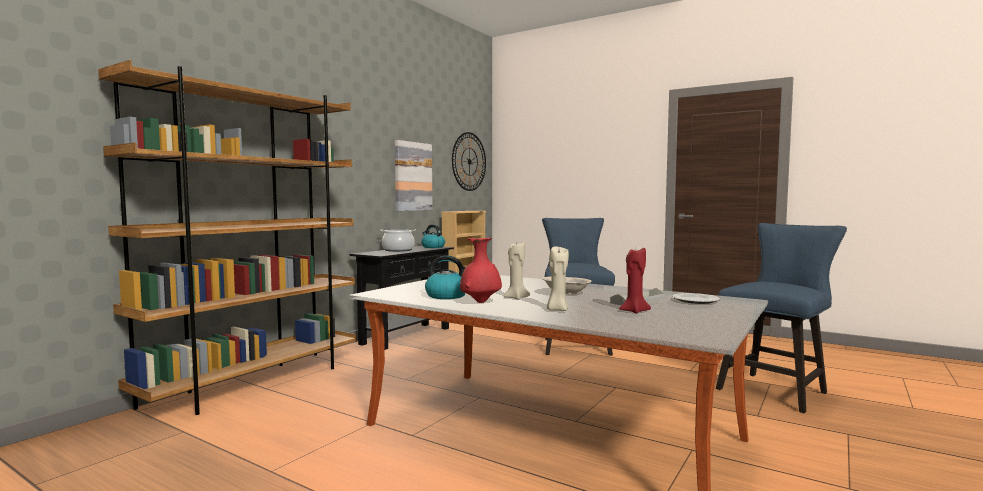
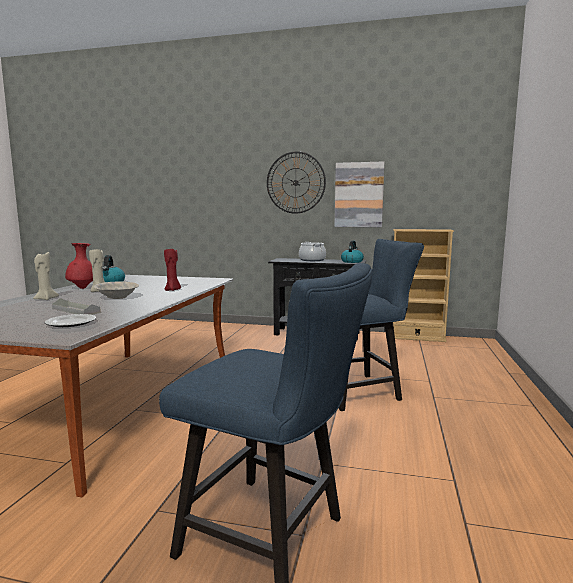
camera: 70 degrees right, 5 degrees up
(255, 383) = (189, 325): brown bookcase -> none
(469, 161) = (456, 173): wall clock -> wall clock (295, 182)
(634, 311) = (29, 311): red candle -> red candle (173, 290)

